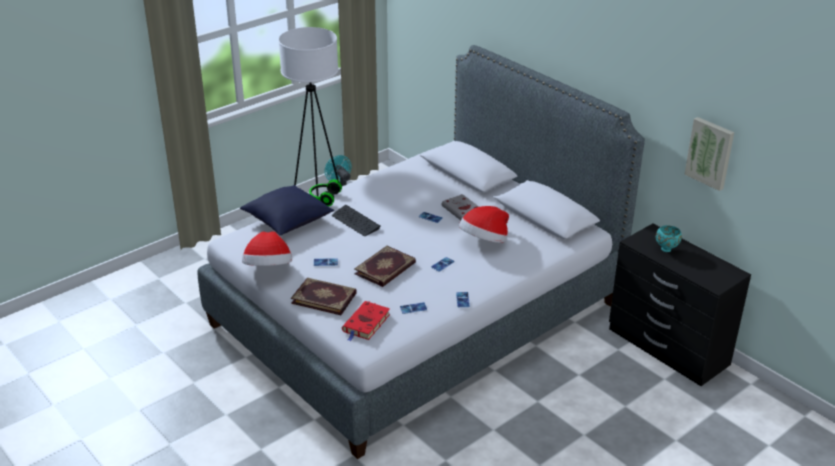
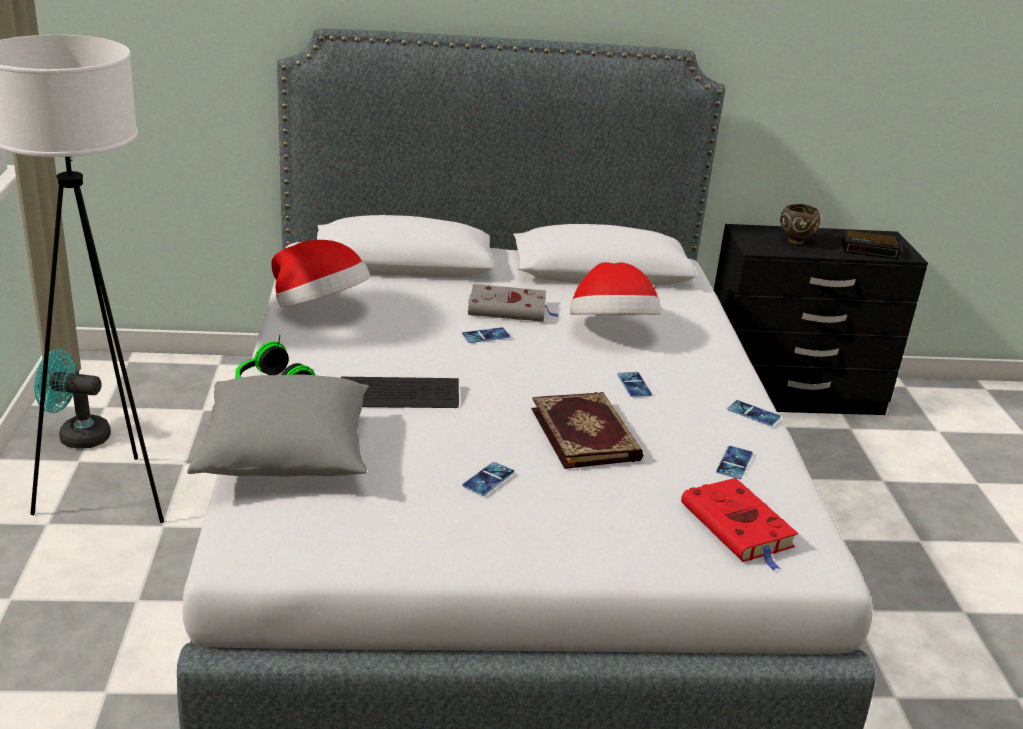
camera: 55 degrees left, 5 degrees down
(268, 269) = (426, 550): hat -> hat (320, 309)
(288, 222) = (286, 456): blue pillow -> grey pillow
(324, 297) = (606, 532): book -> none
(666, 249) = (795, 242): turquoise bowl -> brown bowl
(701, 273) = (871, 250): none -> alarm clock
(710, 153) = (826, 72): picture -> none

